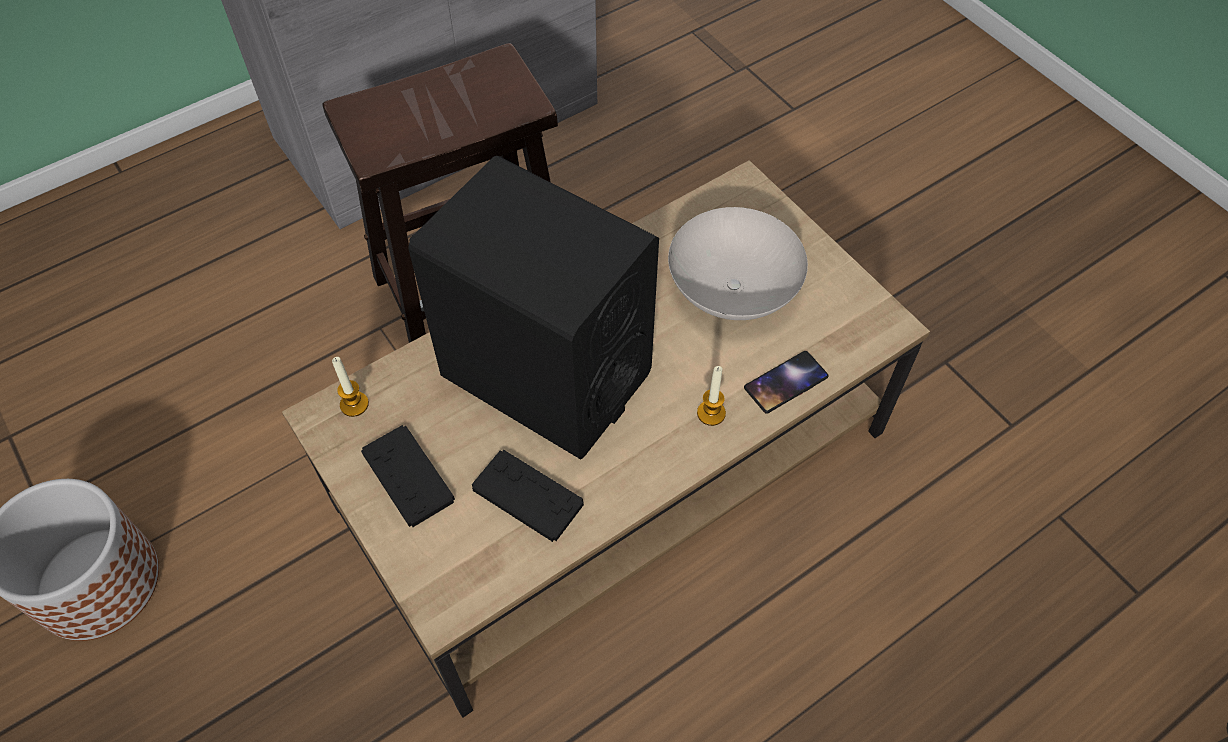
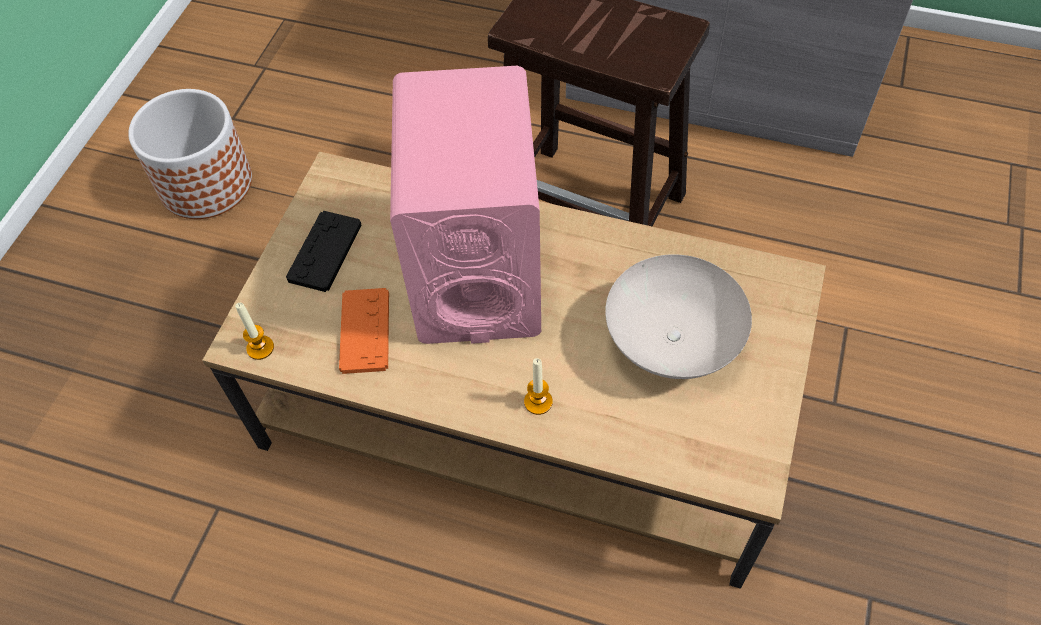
camera: 55 degrees right, 0 degrees up
(354, 404) = (356, 183): candle -> candle (260, 348)
(527, 496) = (365, 331): black game controller -> orange game controller
(545, 375) = (476, 272): black speaker -> pink speaker
(786, 382) = (617, 437): phone -> none

